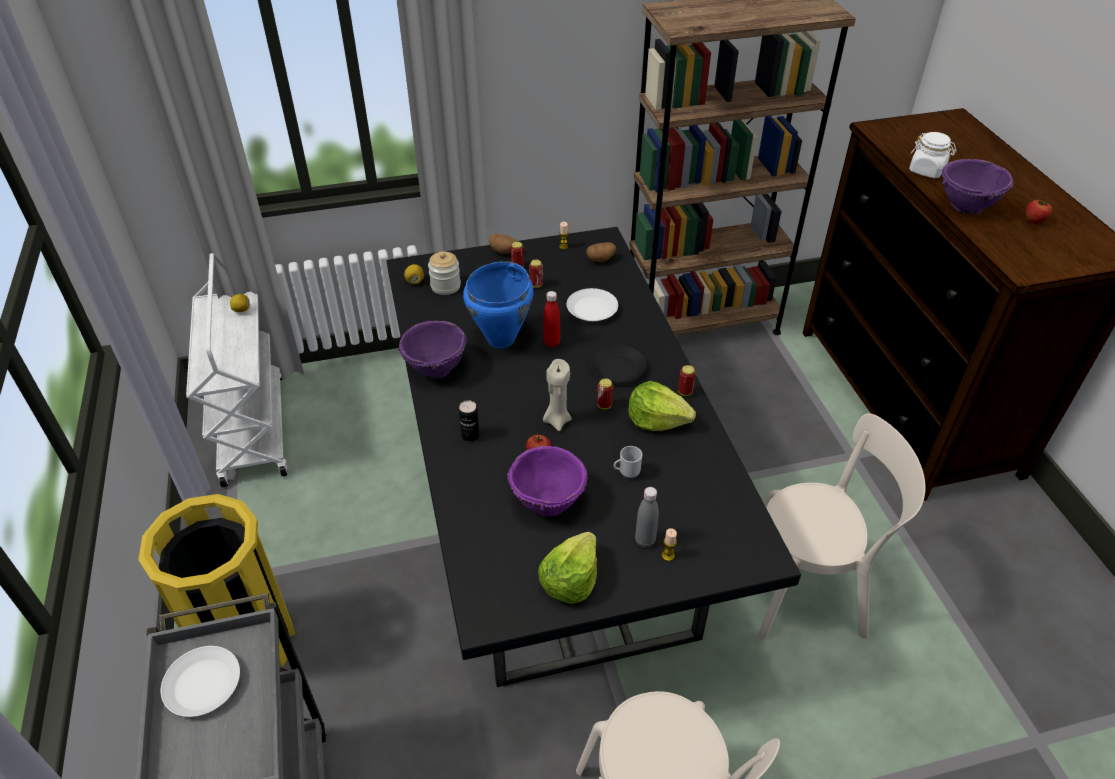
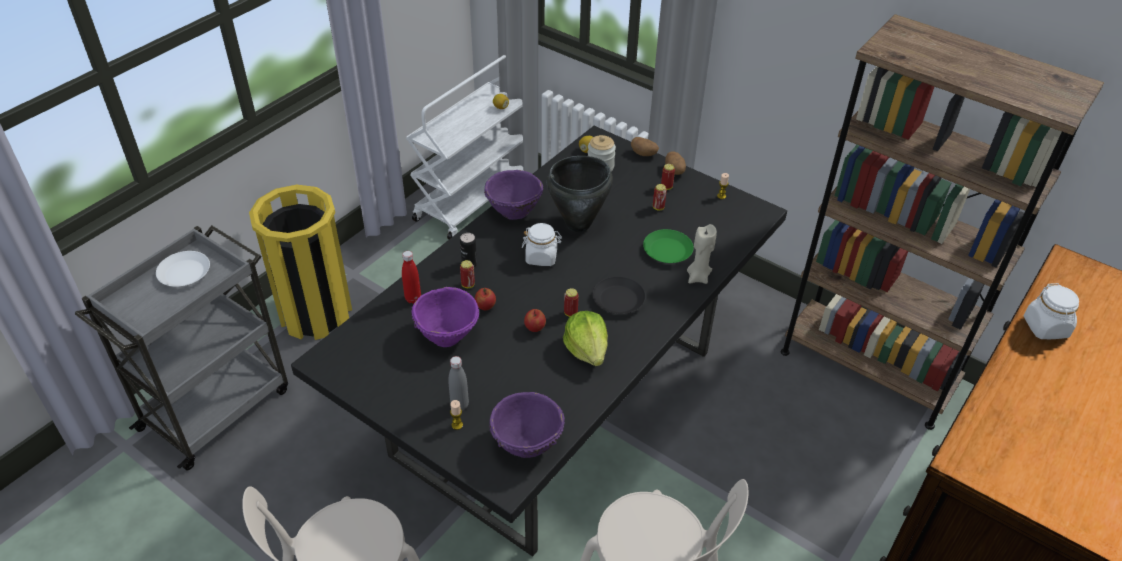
camera: 50 degrees right, 0 degrees up
(501, 339) = (579, 224): blue cooking pot -> black cooking pot
(516, 384) = (541, 257): none -> white jar
(551, 343) = (605, 250): red bottle -> red bottle (413, 299)
(557, 420) = (529, 297): beige candle -> beige candle (698, 277)
(570, 580) = (389, 384): lettuce -> none
(592, 310) = (667, 251): white plate -> green plate
(600, 259) = (732, 223): potato -> potato (644, 154)
(627, 472) = (516, 361): mug -> none
(685, 392) = (635, 350): can -> can (468, 285)
(966, 206) = (1020, 379): purple bowl -> purple bowl (526, 444)
(1033, 221) = (1069, 440): apple -> apple (535, 328)

